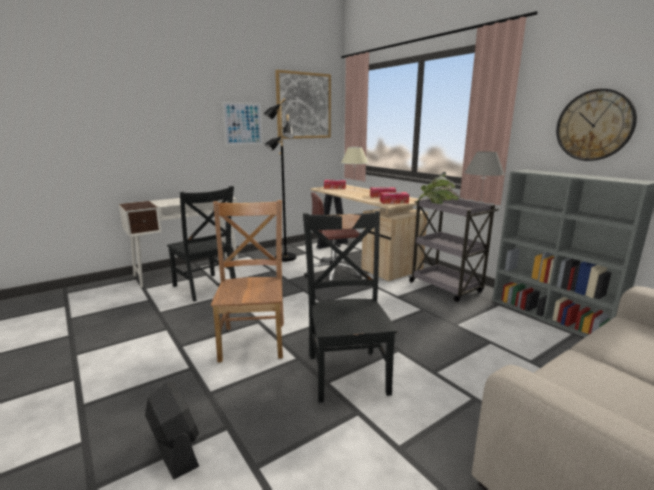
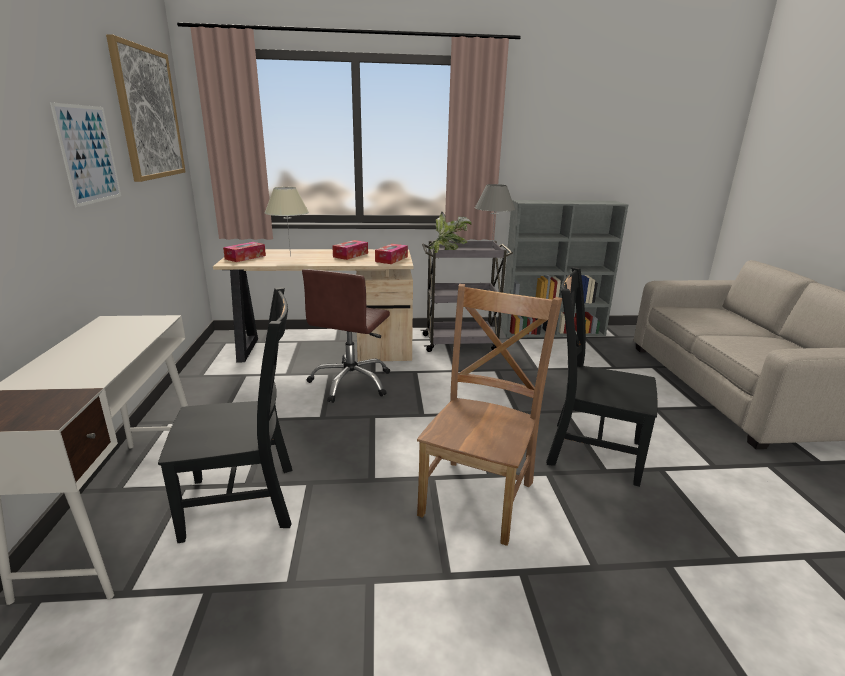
camera: 60 degrees left, 5 degrees up
(175, 449) = (704, 621): black fan -> none
(253, 339) = (479, 495): brown chair -> brown chair turned 90 degrees clockwise
(285, 258) = (235, 396): black floor lamp -> none
(594, 125) = (566, 155): wall clock -> none

